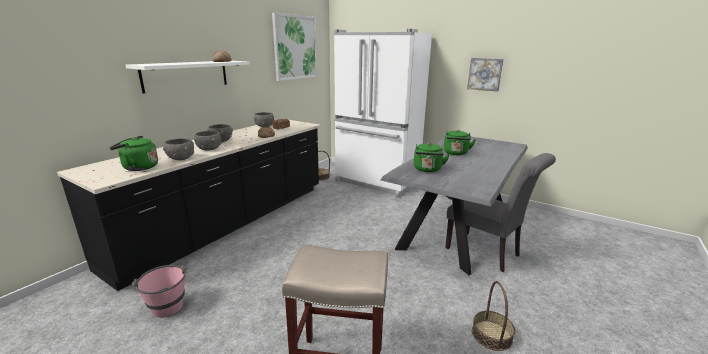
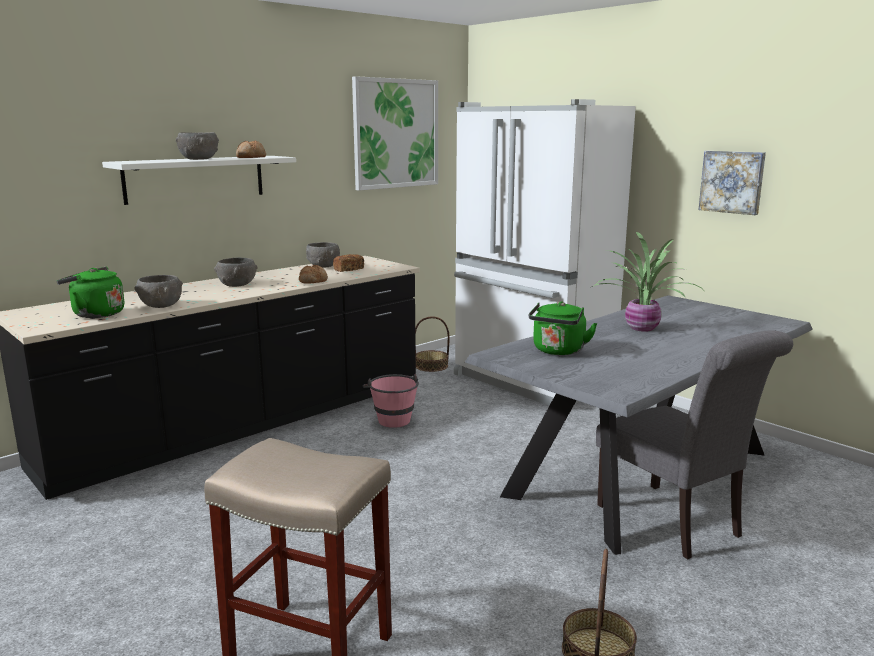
camera: 15 degrees right, 5 degrees down
(166, 303) = (103, 525): pink bucket -> pink bucket (392, 418)
(209, 149) = (211, 295): grey bowl -> grey bowl (199, 159)
(456, 153) = (641, 329): green kettle -> potted plant

